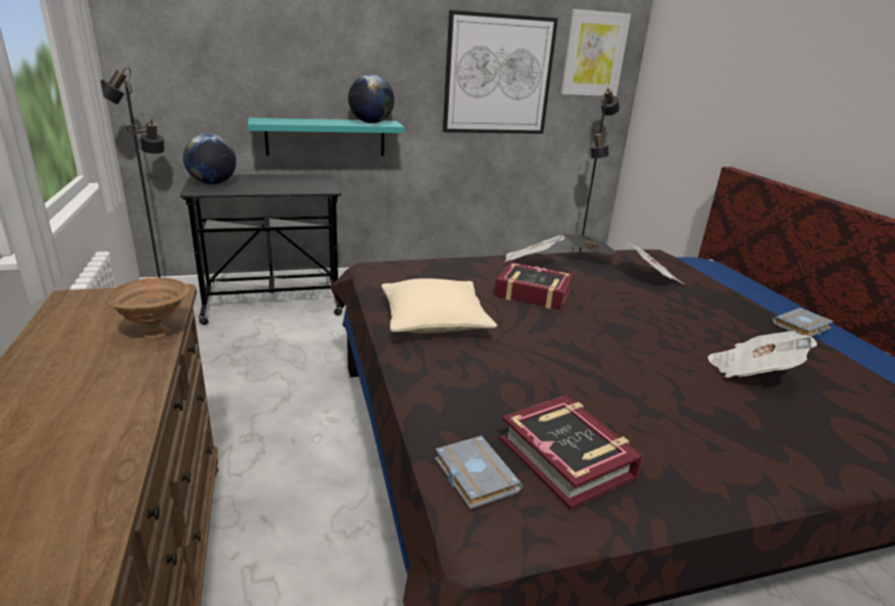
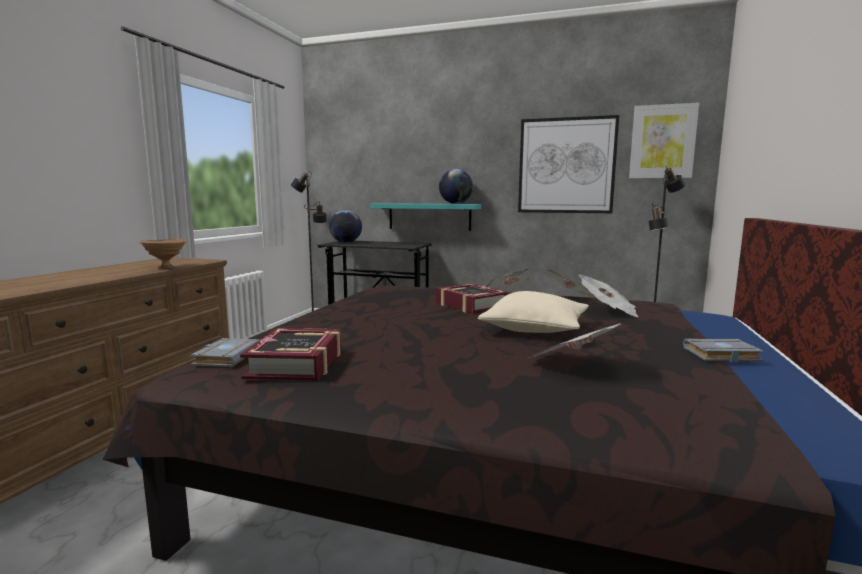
camera: 35 degrees right, 15 degrees down
(434, 321) = (364, 306): beige pillow -> beige pillow (535, 329)

